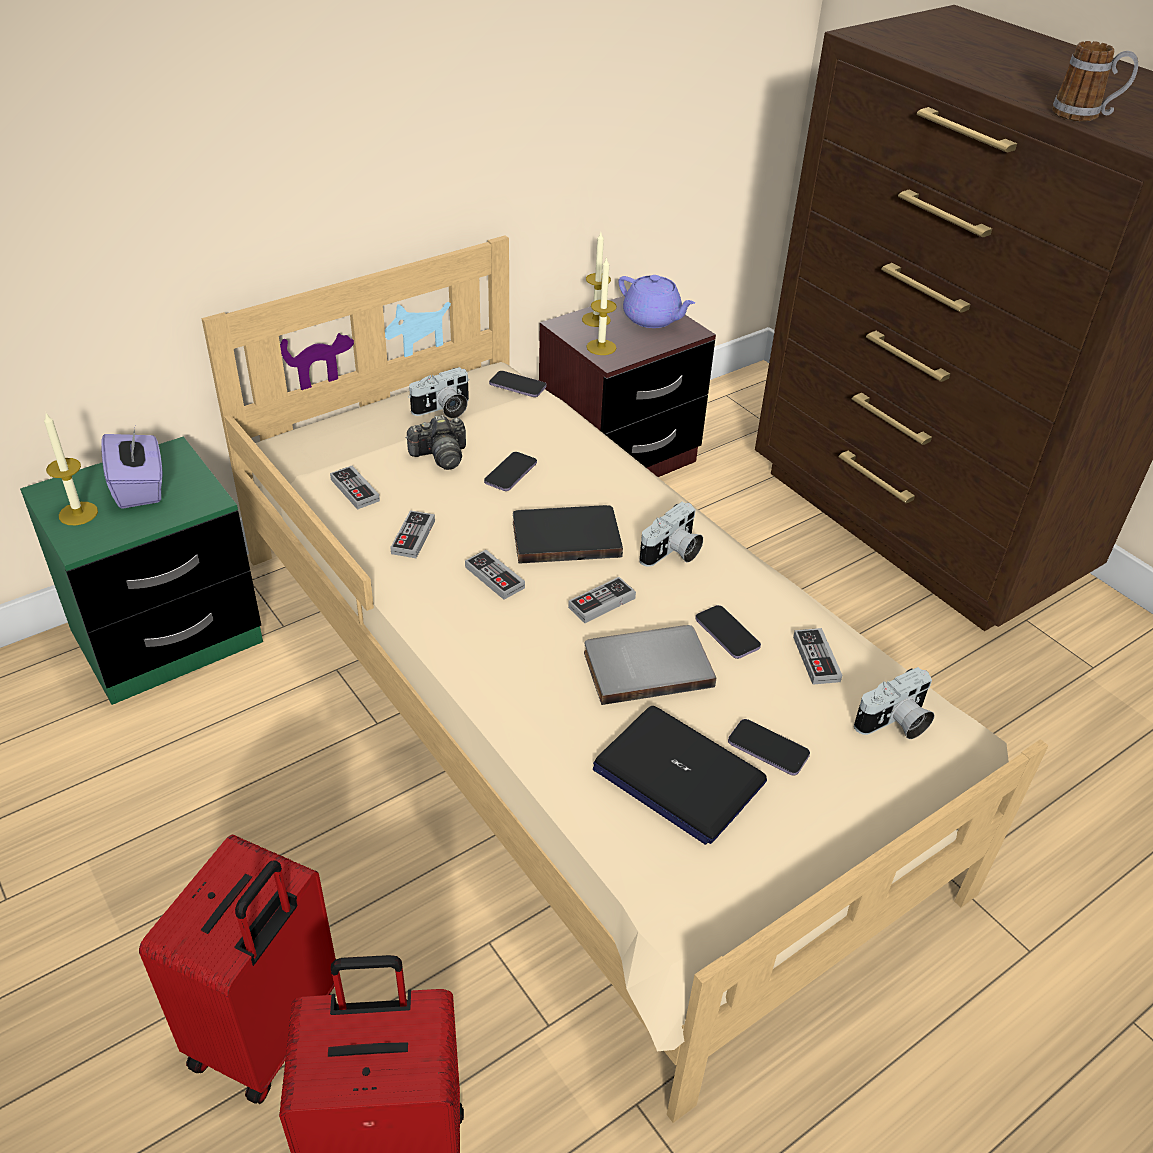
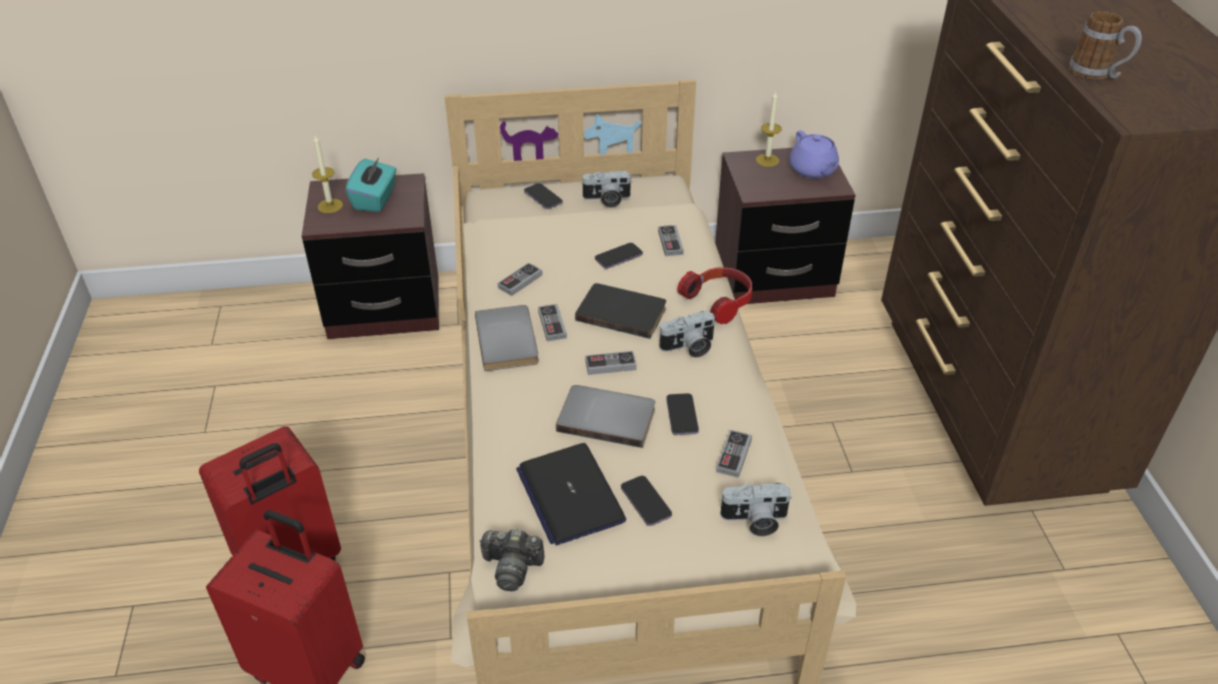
camera: 30 degrees right, 0 degrees up
(140, 487) = (375, 199): purple tissue box -> turquoise tissue box
(167, 637) = (384, 308): green nightstand -> brown nightstand
(355, 490) = (507, 239): game controller -> game controller (670, 242)
(440, 456) = (580, 231): camera -> camera (512, 567)
(456, 613) = (509, 340): none -> grey book
(517, 386) = (673, 196): phone -> phone (543, 197)
(601, 347) = (754, 182): candle -> none
(663, 490) = (719, 301): none -> headphones

